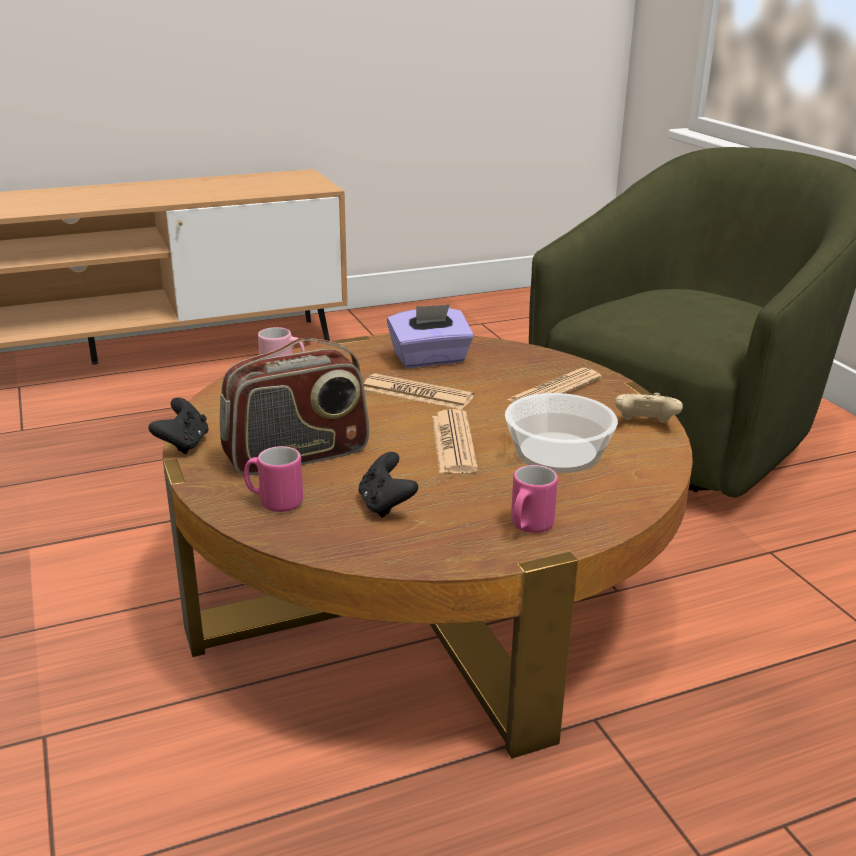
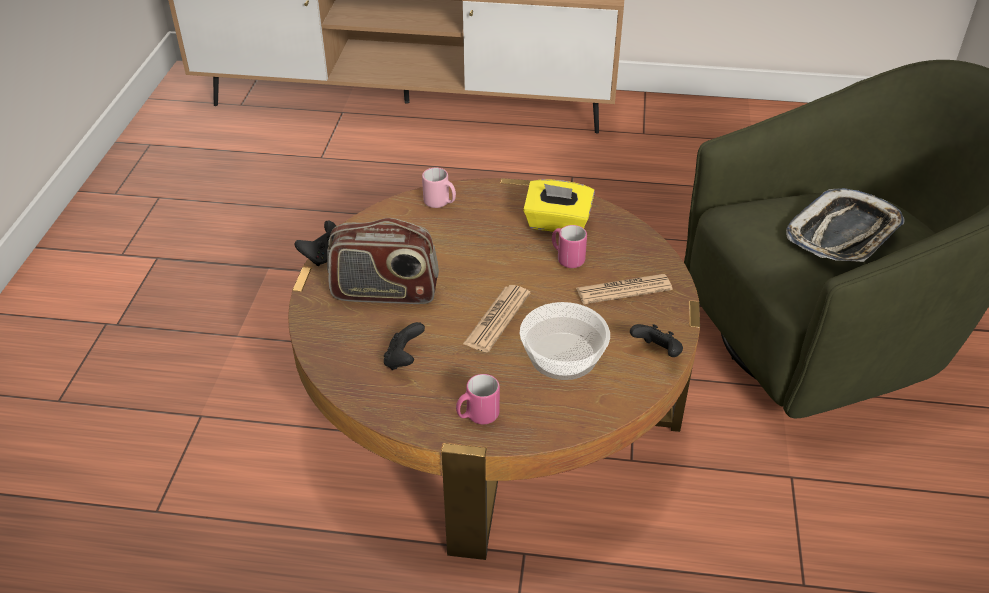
camera: 30 degrees right, 15 degrees up
(274, 502) = (339, 330): pink mug -> pink mug (566, 258)
(417, 393) = (515, 258): newspaper -> none
(430, 359) = (557, 223): purple tissue box -> yellow tissue box
(645, 425) = (657, 352): beige game controller -> black game controller
(701, 305) = (843, 234): none -> tray

